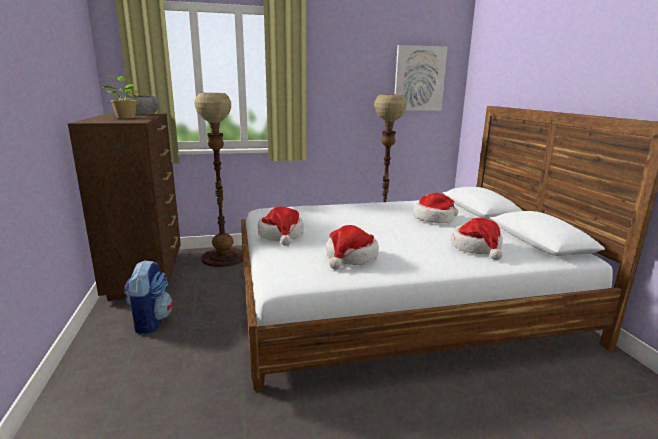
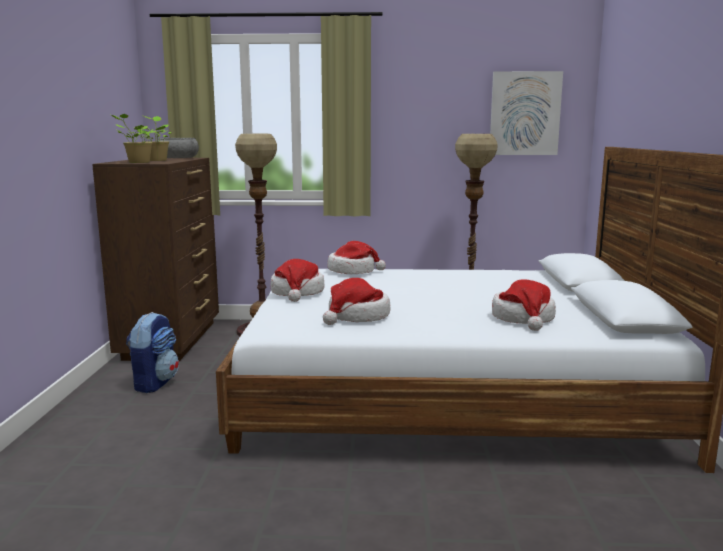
camera: 15 degrees right, 5 degrees down
(112, 121) = (137, 162): none -> potted plant
(434, 218) = (502, 288): hat -> hat (353, 271)

